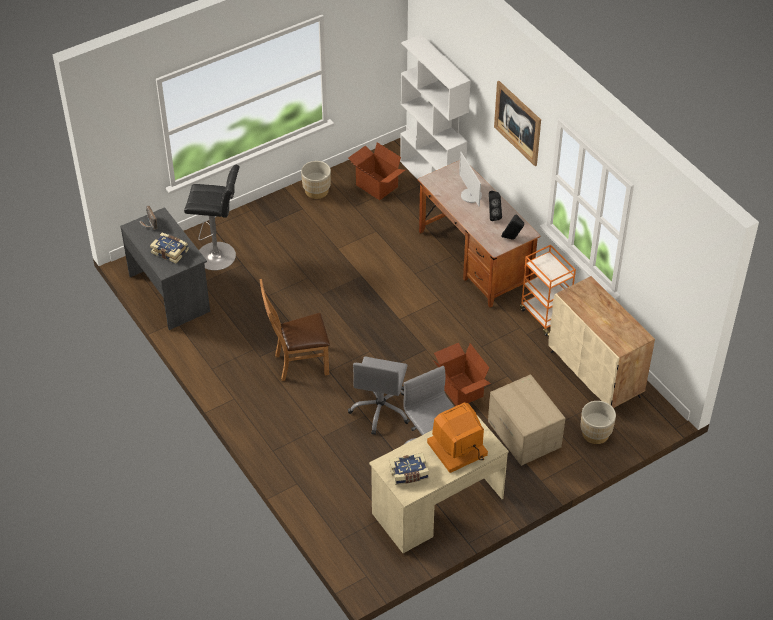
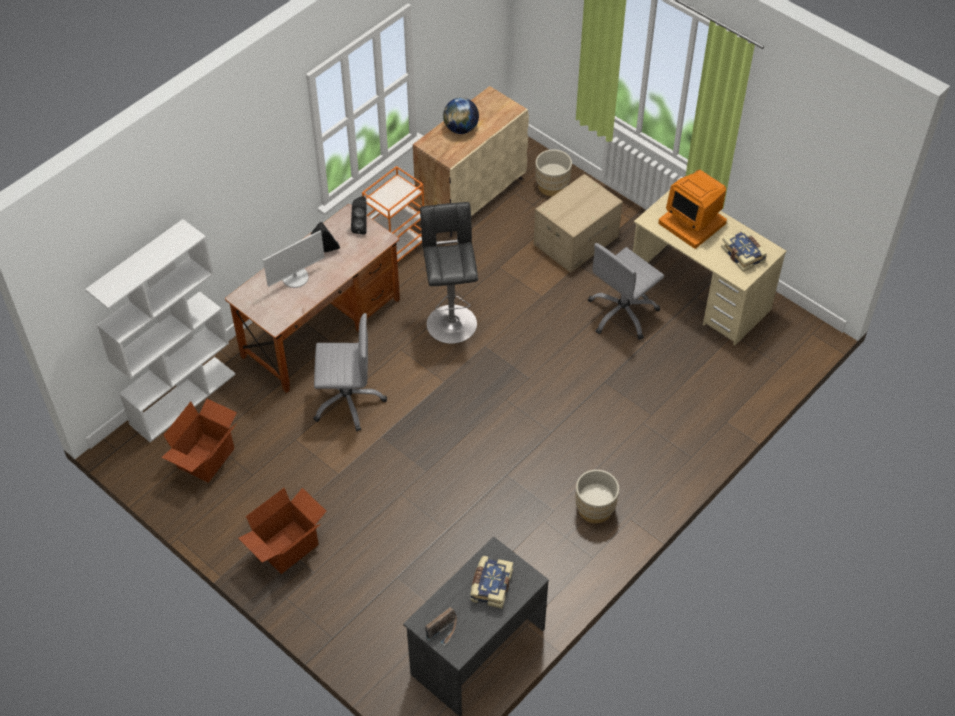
camera: 105 degrees left, 5 degrees up
(219, 256) = (389, 611): black stool -> black stool (451, 321)
(298, 364) = (551, 466): brown chair -> none
(316, 191) = (230, 526): beige planter -> beige planter (595, 509)
(381, 410) = (591, 369): grey office chair -> grey office chair (347, 401)
(460, 390) = (535, 304): cardboard box -> cardboard box (288, 547)
(518, 123) = (256, 164): picture -> none
(602, 309) = (461, 129): none -> globe

